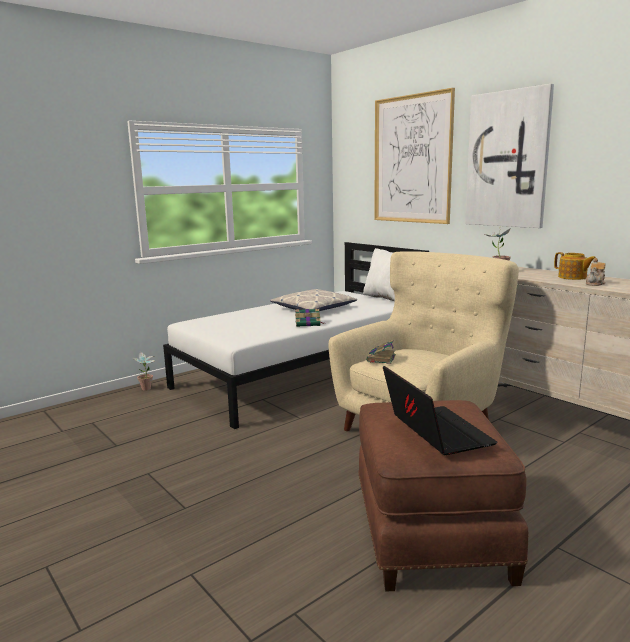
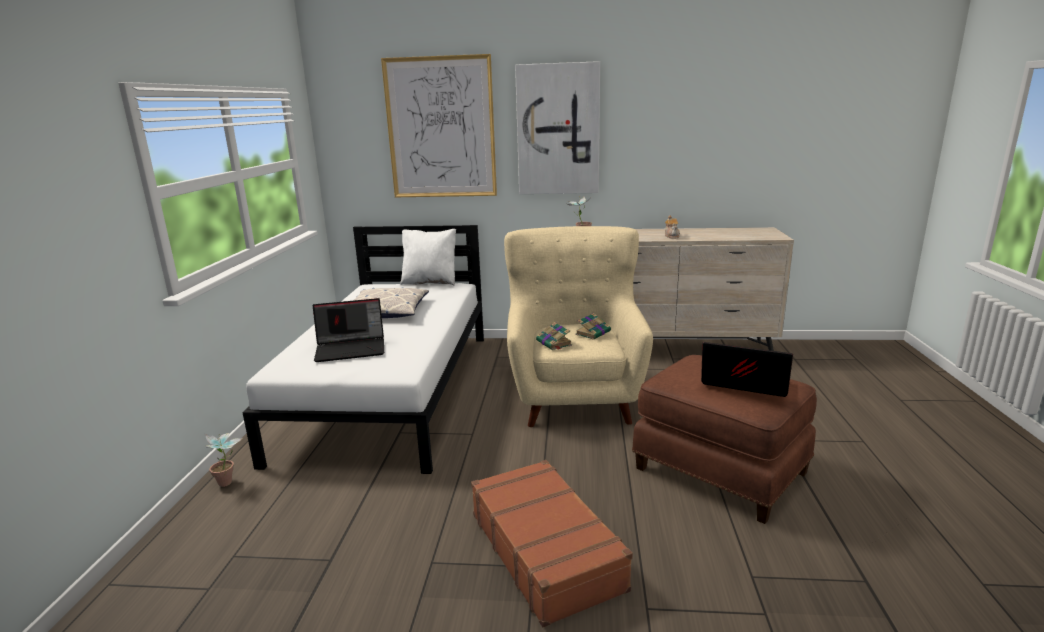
camera: 45 degrees left, 5 degrees up
(207, 504) = (546, 550): none -> brown suitcase
(245, 322) = (352, 348): none -> laptop
(308, 324) = (425, 330): book -> book (593, 333)
(572, 277) = (643, 233): teapot -> none

